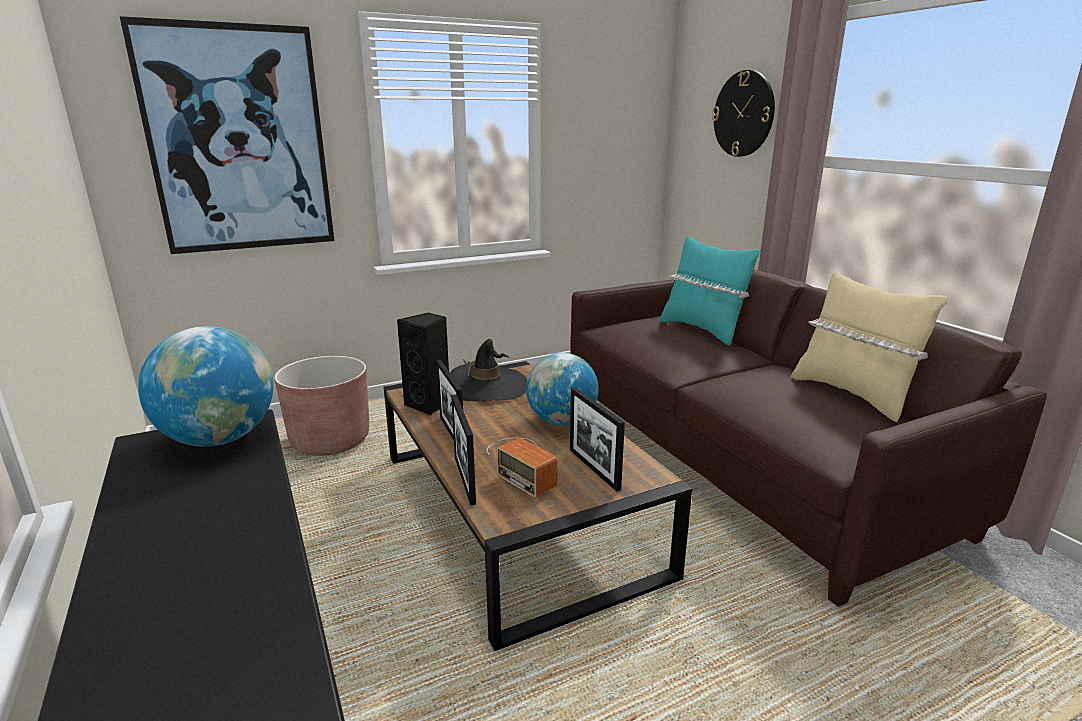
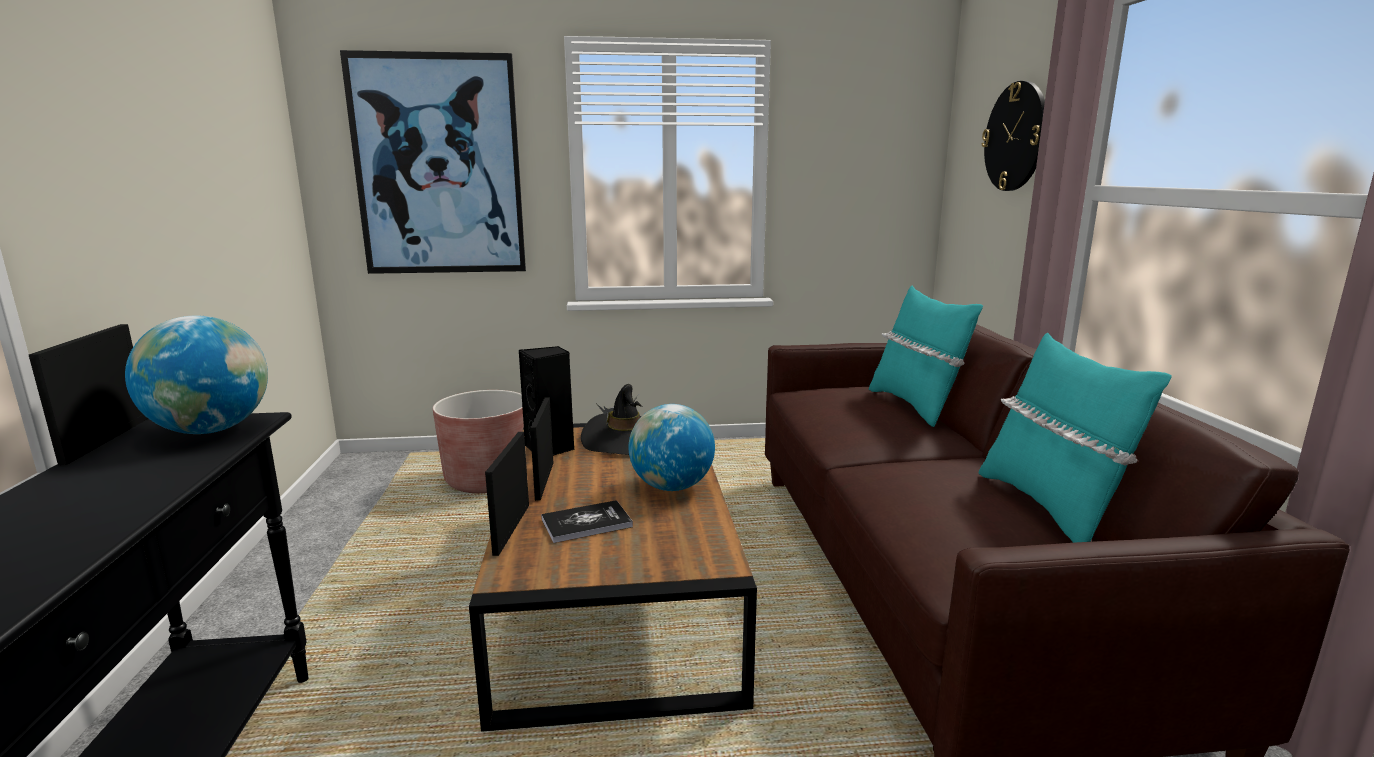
camera: 20 degrees right, 5 degrees down
(522, 463) = (586, 523): radio -> book
(594, 469) = (659, 543): picture frame -> picture frame (107, 439)
(852, 394) = (1050, 507): beige pillow -> turquoise pillow

